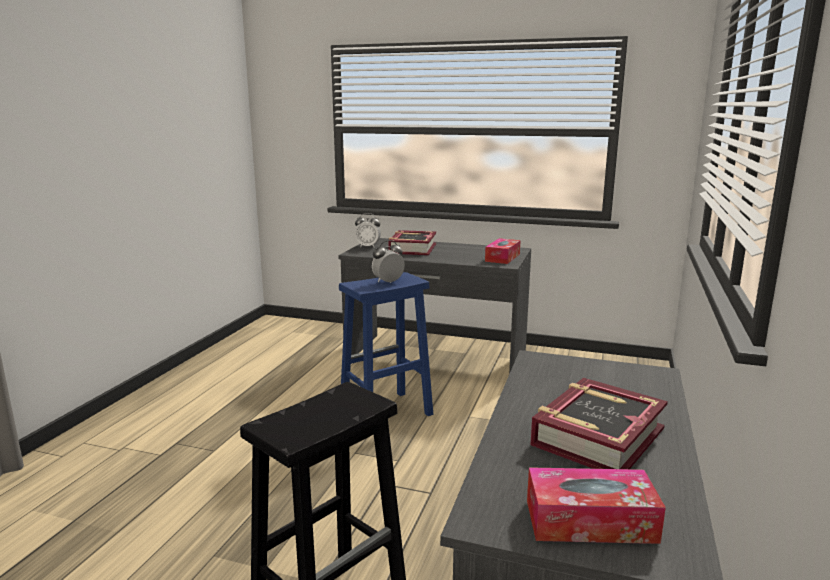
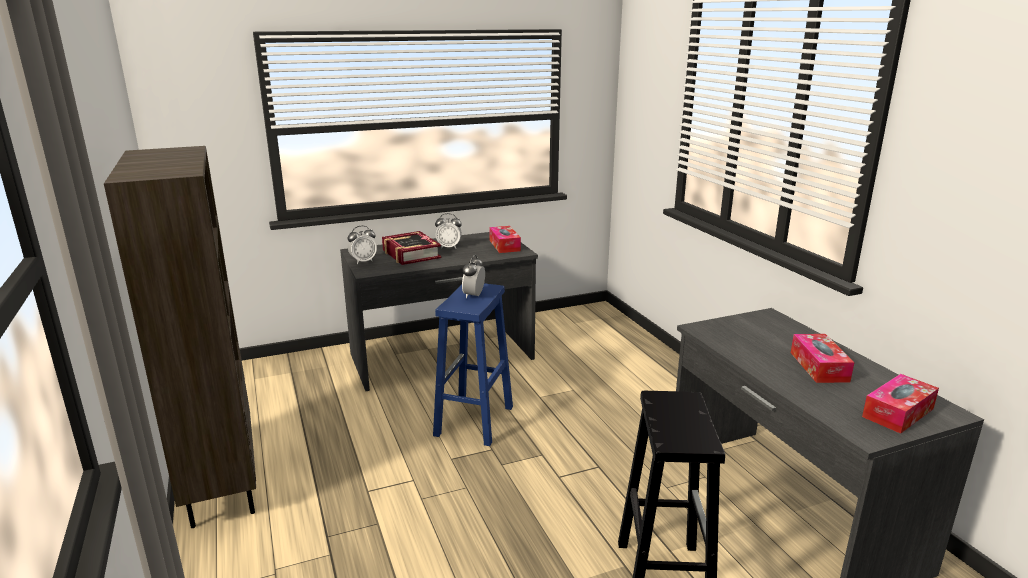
camera: 40 degrees left, 5 degrees up
(178, 385) = (220, 484): none -> brown bookcase
(453, 250) = (449, 247): none -> alarm clock
(597, 436) = (819, 367): book -> tissue box

